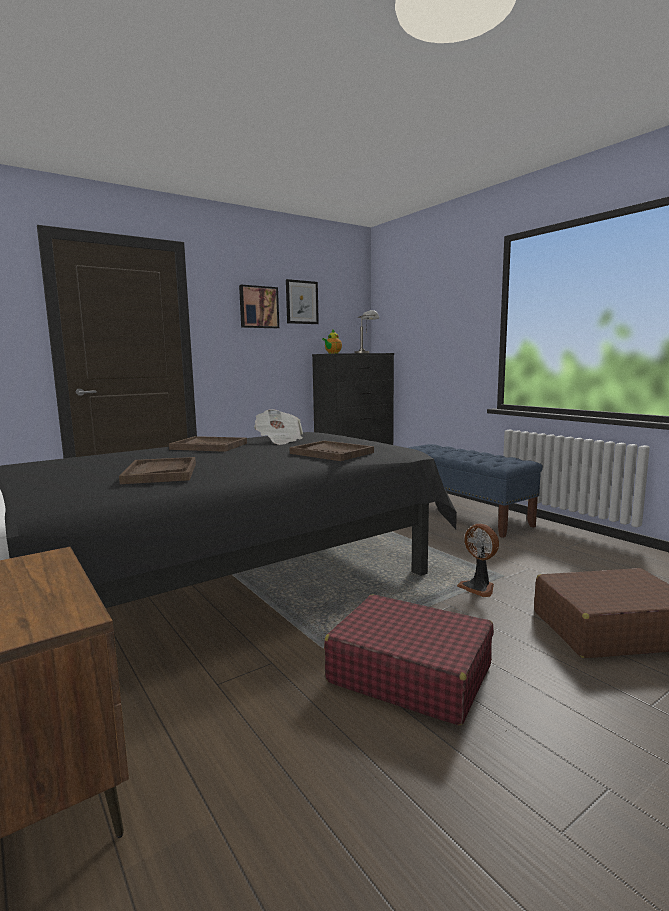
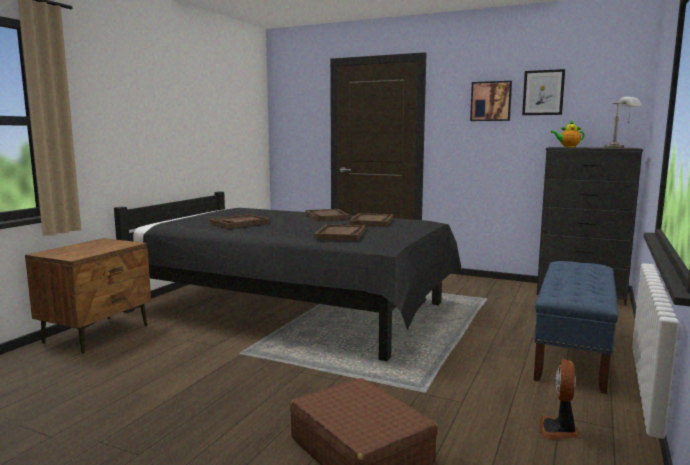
camera: 60 degrees right, 0 degrees up
(279, 440) = (371, 221): newspaper -> brown tray
(409, 673) = (227, 381): red suitcase -> none
(478, 587) = (384, 385): fan -> fan (559, 430)

